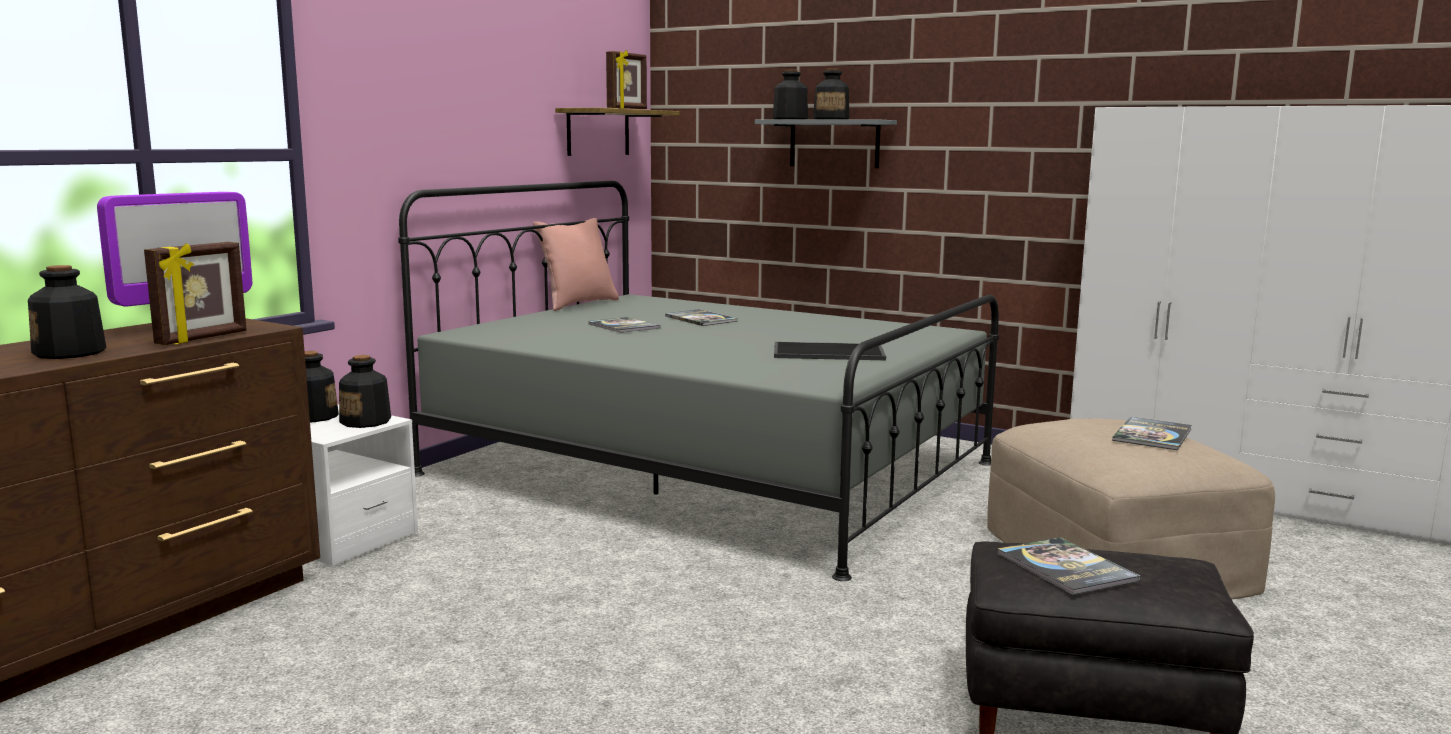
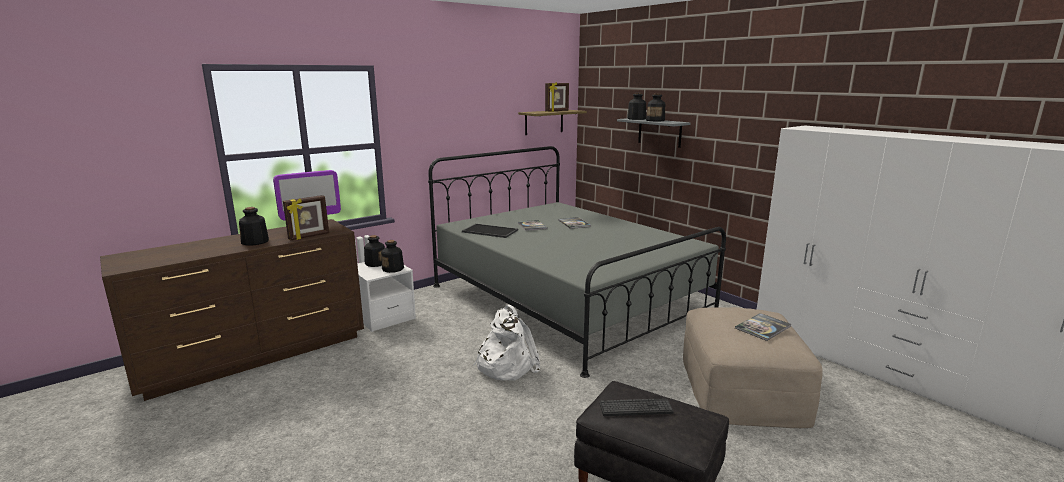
camera: 20 degrees right, 5 degrees up
(578, 304) = (526, 208): pink pillow -> none
(678, 584) = (505, 365): none -> white backpack
(827, 353) = (612, 254): tray -> tray (489, 231)
(1066, 567) = (635, 408): book -> keyboard

